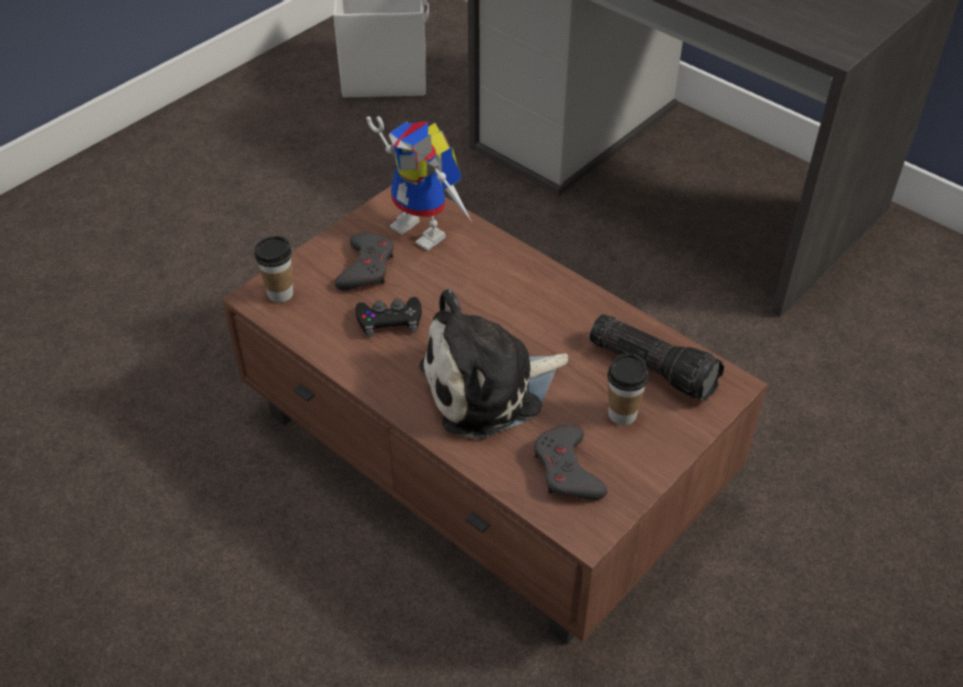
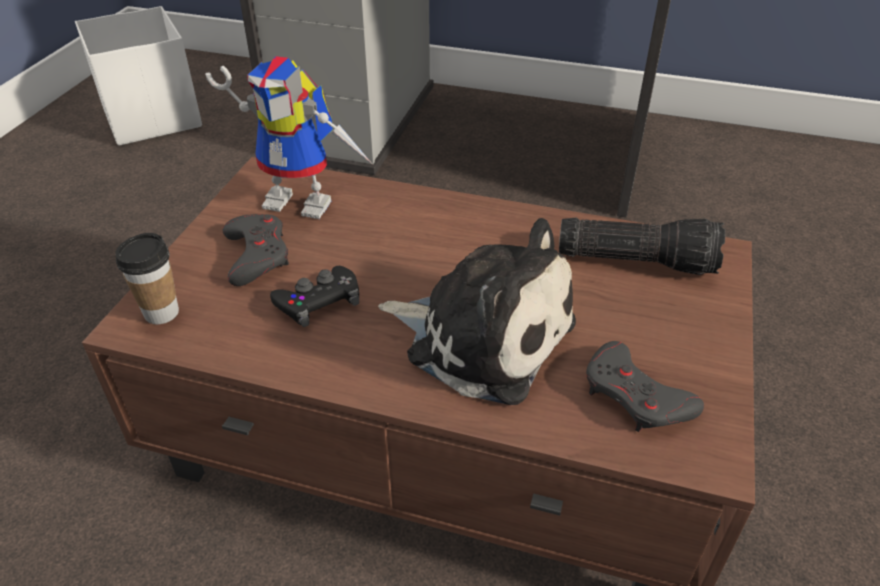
camera: 25 degrees left, 5 degrees down
(489, 387) = (482, 336): plush toy -> plush toy turned 105 degrees counterclockwise
(622, 414) = (644, 315): cup -> none

